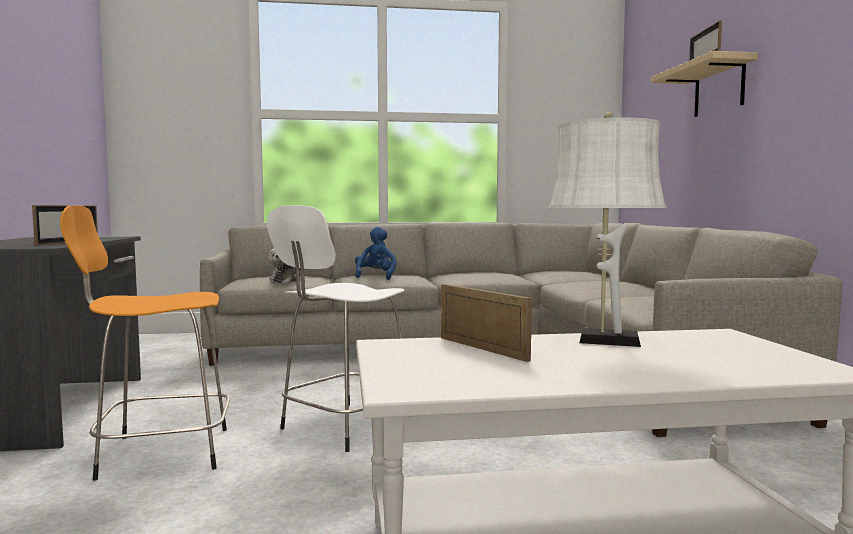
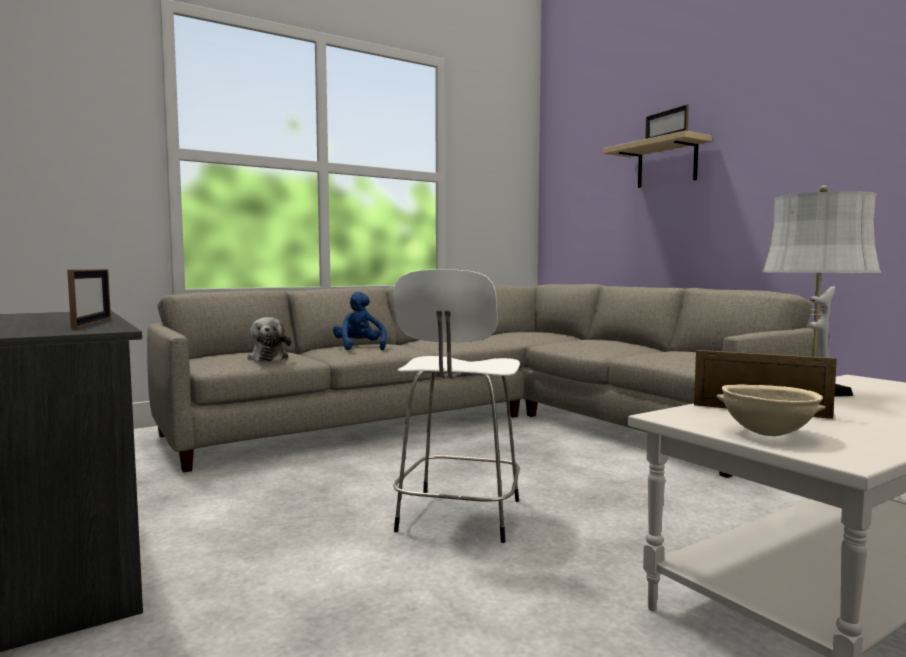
camera: 25 degrees left, 0 degrees up
(160, 453) = (295, 589): orange stool -> none
(410, 365) = (767, 434): none -> beige bowl

